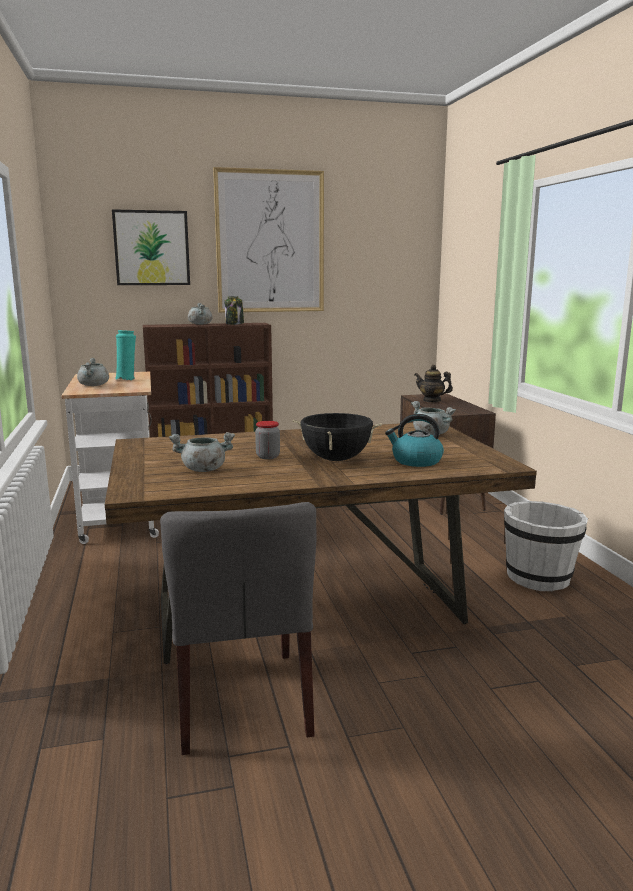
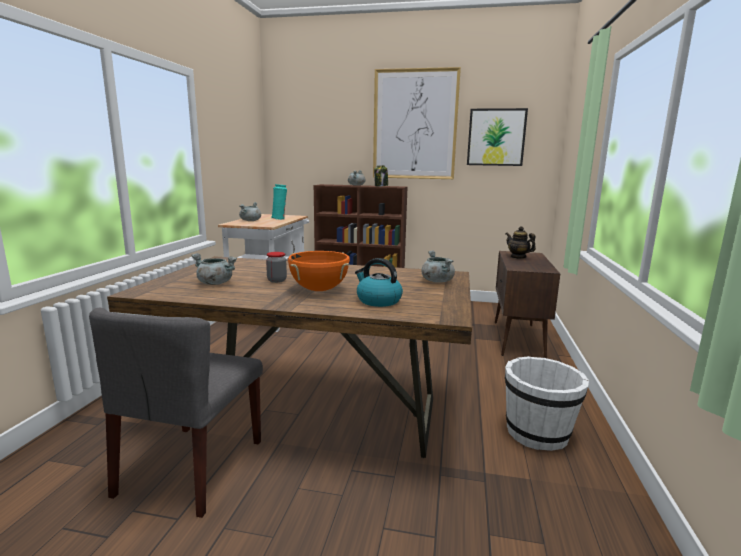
camera: 25 degrees right, 0 degrees up
(151, 248) = (329, 130): picture -> picture (496, 137)
(336, 459) = (319, 290): black cooking pot -> orange cooking pot

